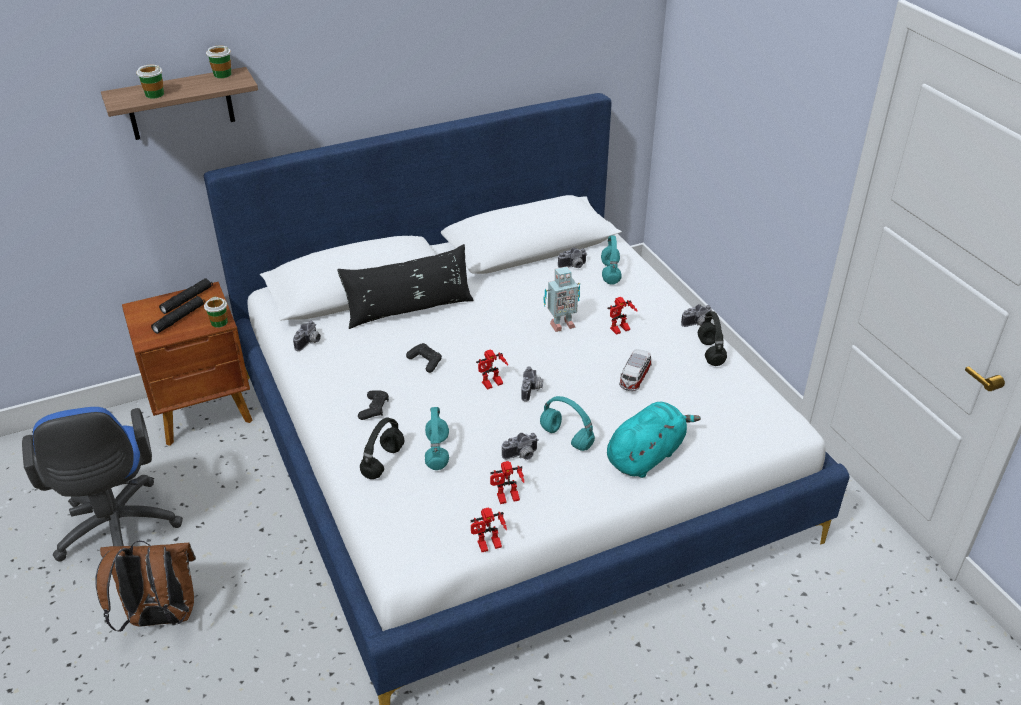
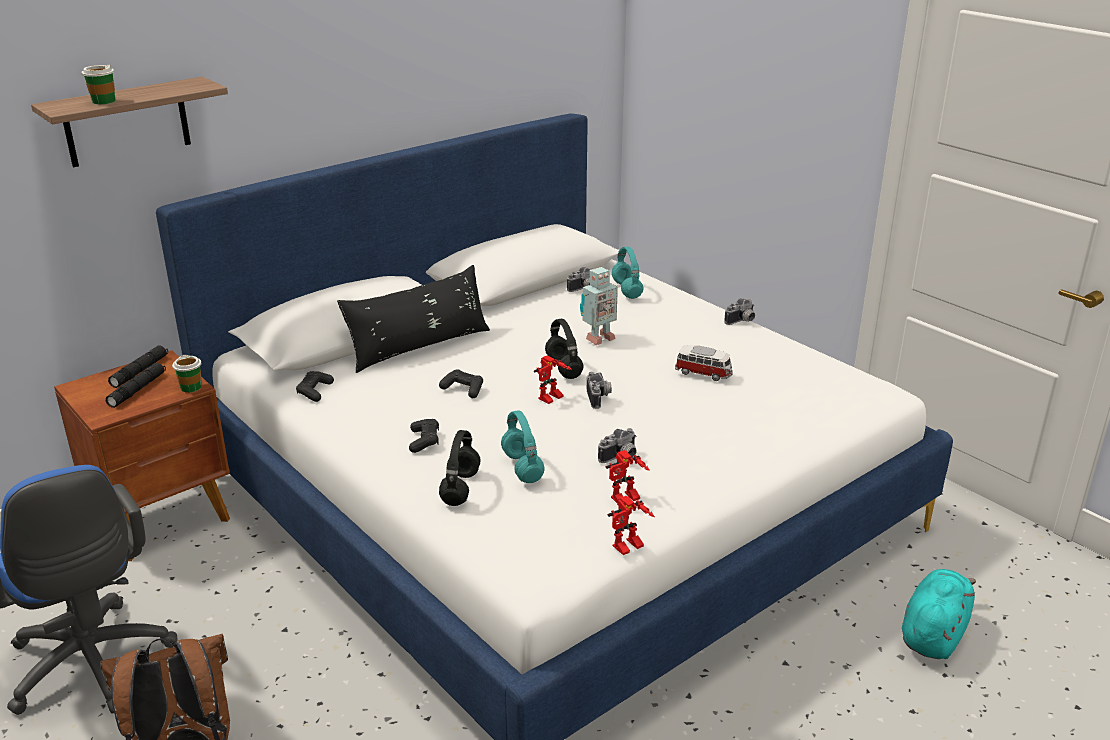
camera: 15 degrees left, 10 degrees down
(222, 74) = (178, 83): cup -> none
(310, 343) = (315, 391): camera -> black game controller
(565, 438) = (659, 435): turquoise headphones -> none
(620, 330) = (664, 336): toy robot -> none
(634, 378) = (703, 373): toy car -> toy car turned 75 degrees counterclockwise
(646, 455) = (755, 438): turquoise plush toy -> turquoise plush toy (933, 633)
(711, 353) = (770, 343): black headphones -> black headphones (564, 369)

